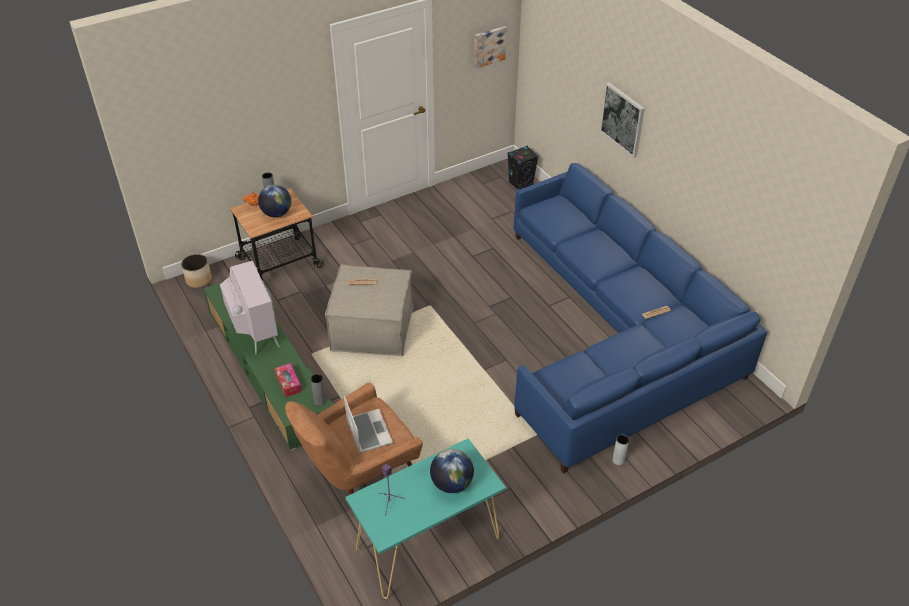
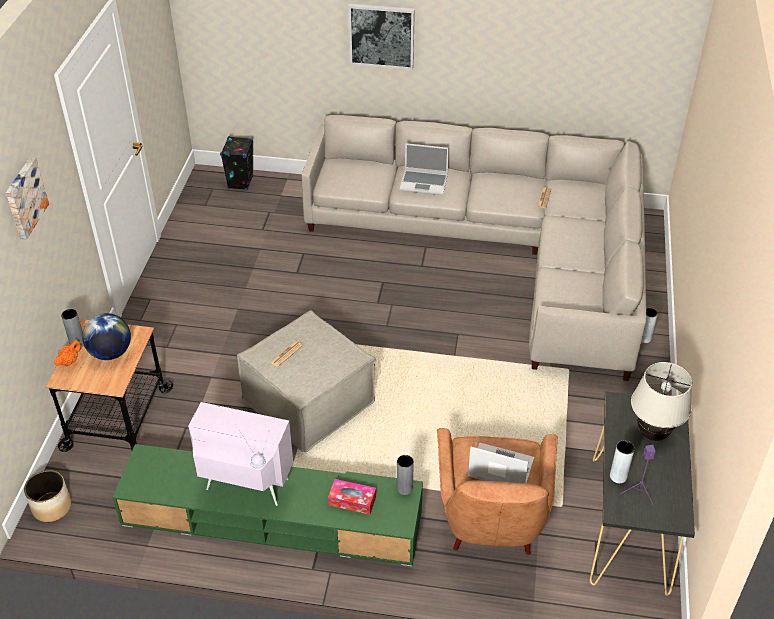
camera: 50 degrees left, 0 degrees up
(393, 484) = (618, 476): none -> grey vase
(427, 544) = (629, 524): turquoise console table -> black console table
(452, 483) = (652, 434): globe -> beige table lamp
(489, 46) = (158, 37): picture -> picture (24, 197)
(592, 248) = (424, 183): none -> laptop
(616, 335) = (503, 249): blue sofa -> beige sofa

